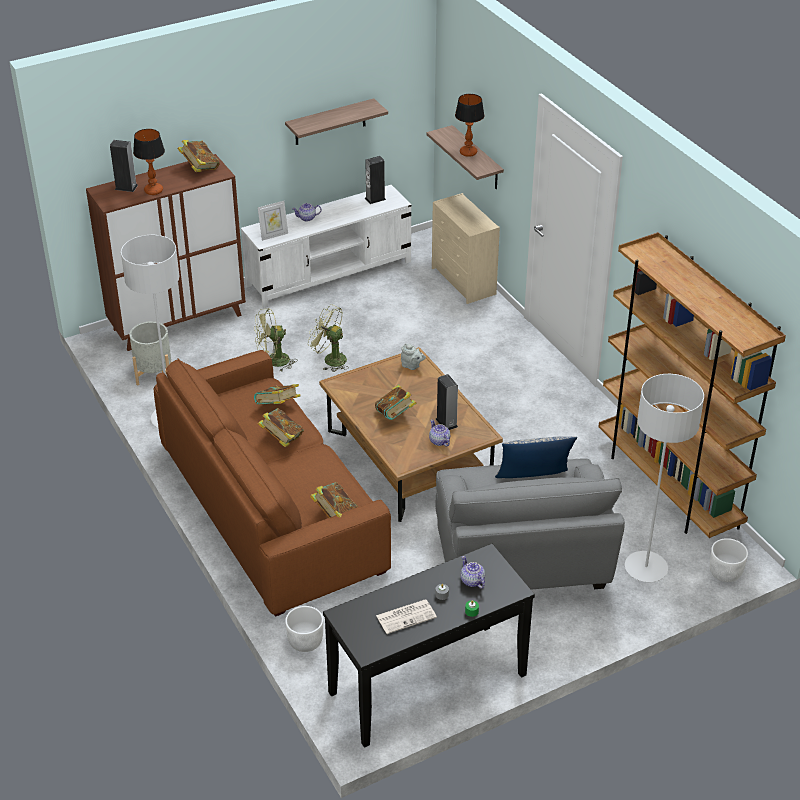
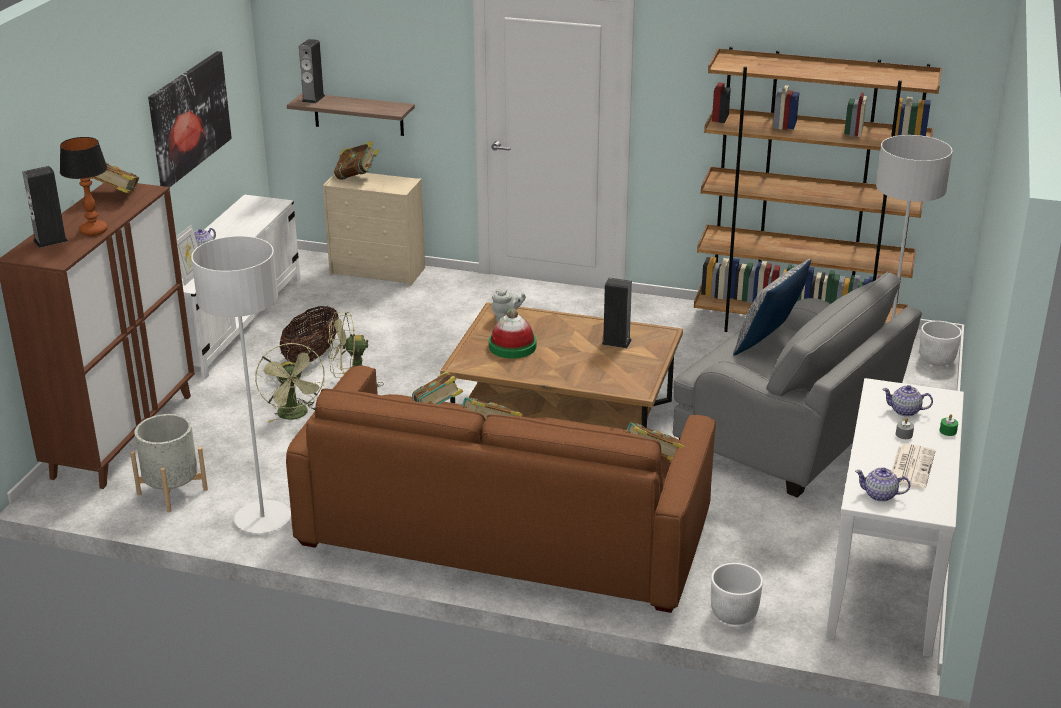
camera: 45 degrees left, 10 degrees down
(273, 362) = (295, 416): green fan -> green fan turned 45 degrees counterclockwise
(330, 122) = (189, 118): shelf -> picture
(338, 325) = (311, 356): none -> basket
(375, 199) = (249, 210): speaker -> speaker (313, 98)
(383, 388) = (512, 346): none -> hat
(395, 415) = (562, 359): book -> book (357, 177)
(428, 684) = (888, 572): black console table -> white console table
(439, 441) = (636, 357): teapot -> teapot (880, 495)
(468, 153) = (359, 104): table lamp -> none

